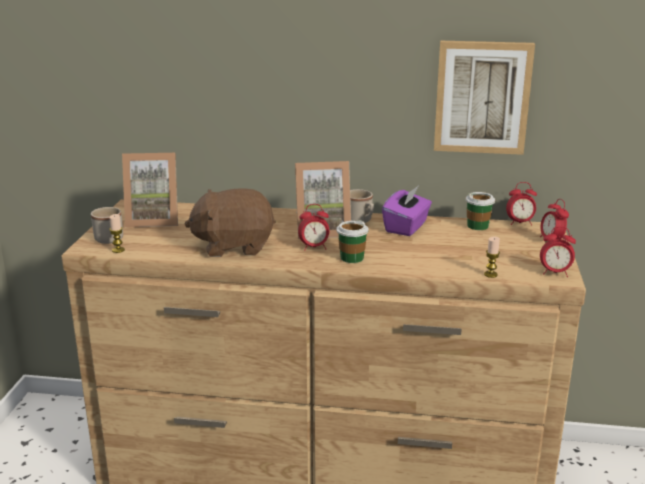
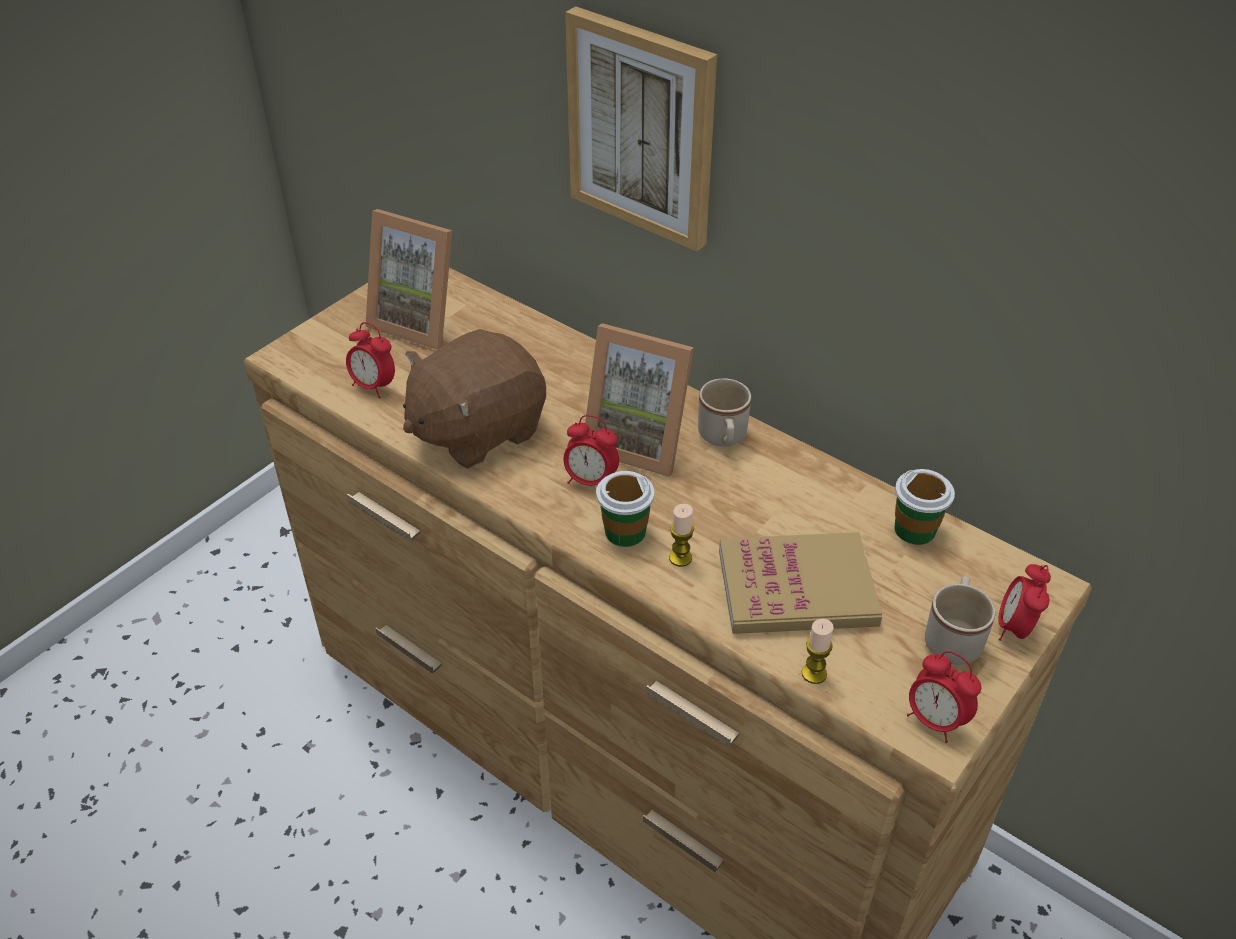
camera: 30 degrees right, 20 degrees up
(109, 237) = (330, 341): beige mug -> beige mug (953, 637)
(118, 250) = (317, 378): candle -> candle (680, 558)
(233, 246) = (476, 430): brown plush toy -> brown plush toy turned 60 degrees counterclockwise
(406, 227) = (785, 485): purple tissue box -> none
(451, 254) = (796, 588): none -> book
(482, 97) = (985, 303): picture -> picture (642, 128)
(520, 223) = (1003, 552): alarm clock -> alarm clock (373, 386)

